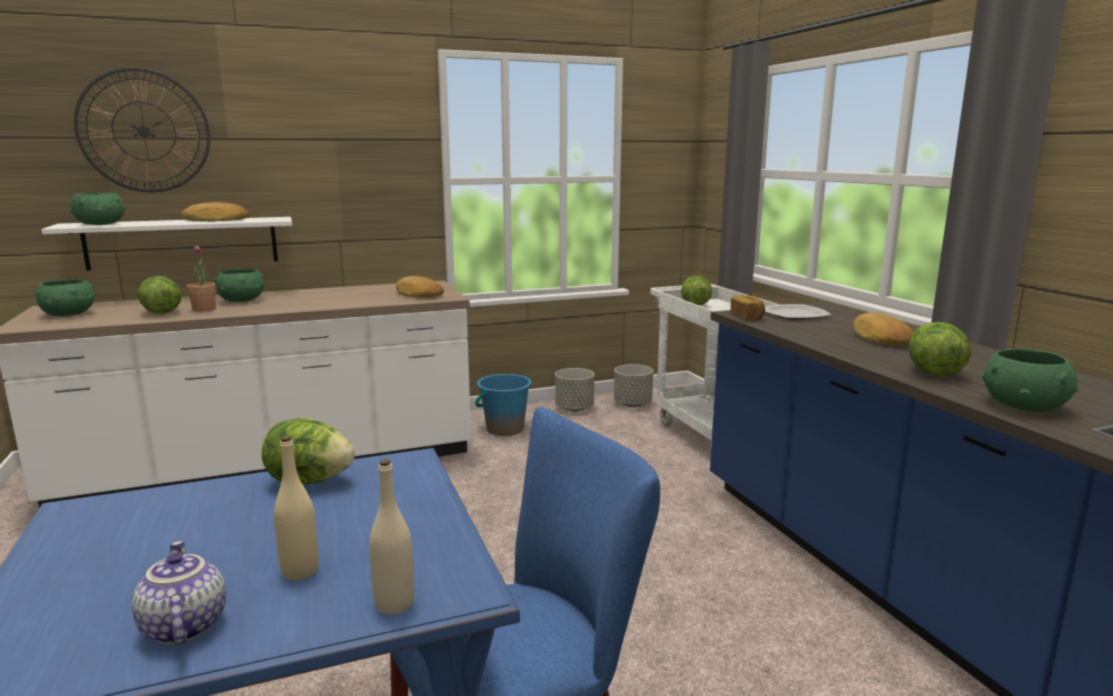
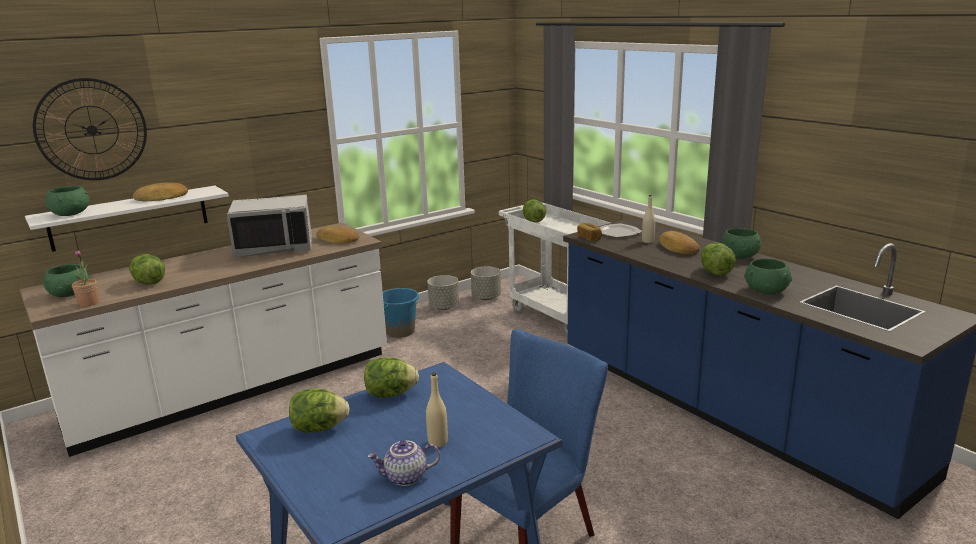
camera: 15 degrees left, 5 degrees up
(155, 514) = (319, 428): none -> lettuce
(182, 626) = (405, 478): teapot -> teapot turned 60 degrees counterclockwise
(204, 309) = (180, 275): potted plant -> potted plant (89, 303)
(242, 300) = (200, 262): green bowl -> green bowl (740, 256)
(339, 295) = (274, 247): none -> grey microwave
(394, 604) = (501, 448): beige bottle -> beige bottle (647, 241)

